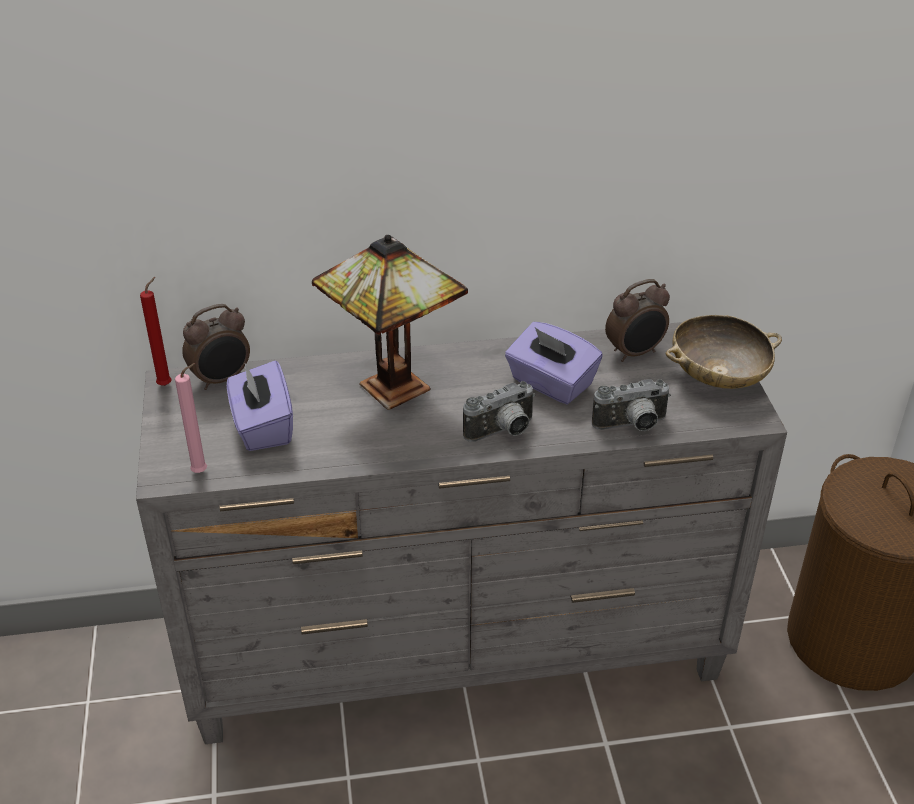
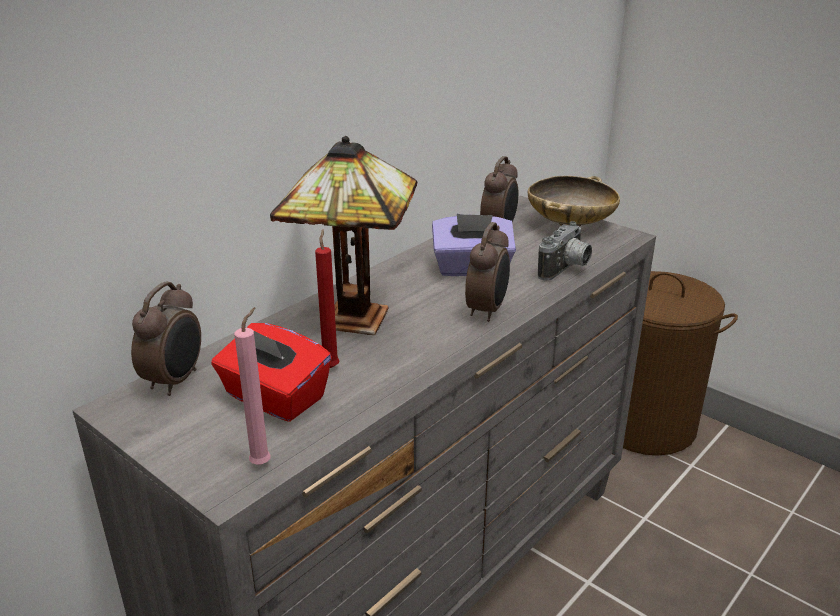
camera: 40 degrees left, 10 degrees down
(167, 384) = (116, 410): red candle -> red candle (331, 366)
(262, 427) = (274, 398): purple tissue box -> red tissue box
(503, 432) = (487, 310): camera -> alarm clock

